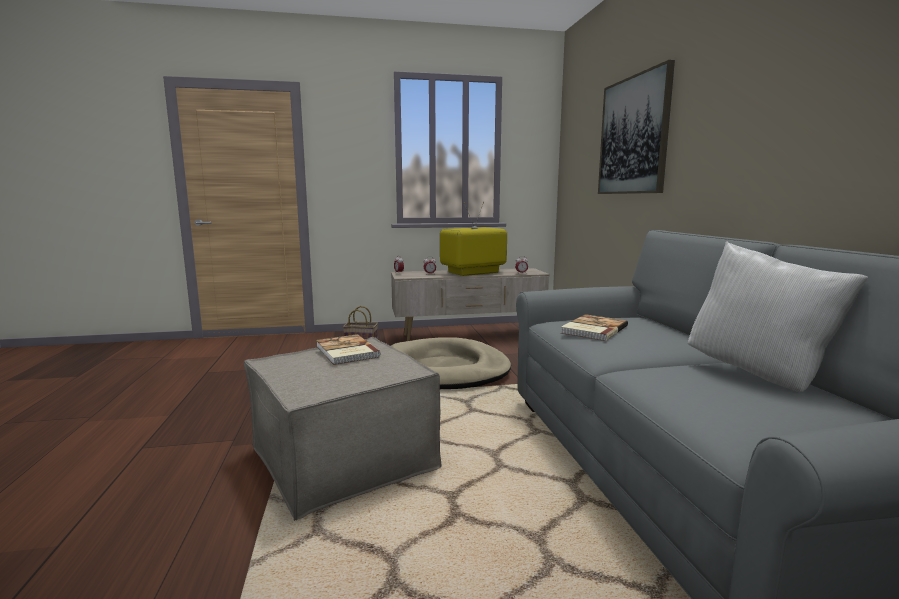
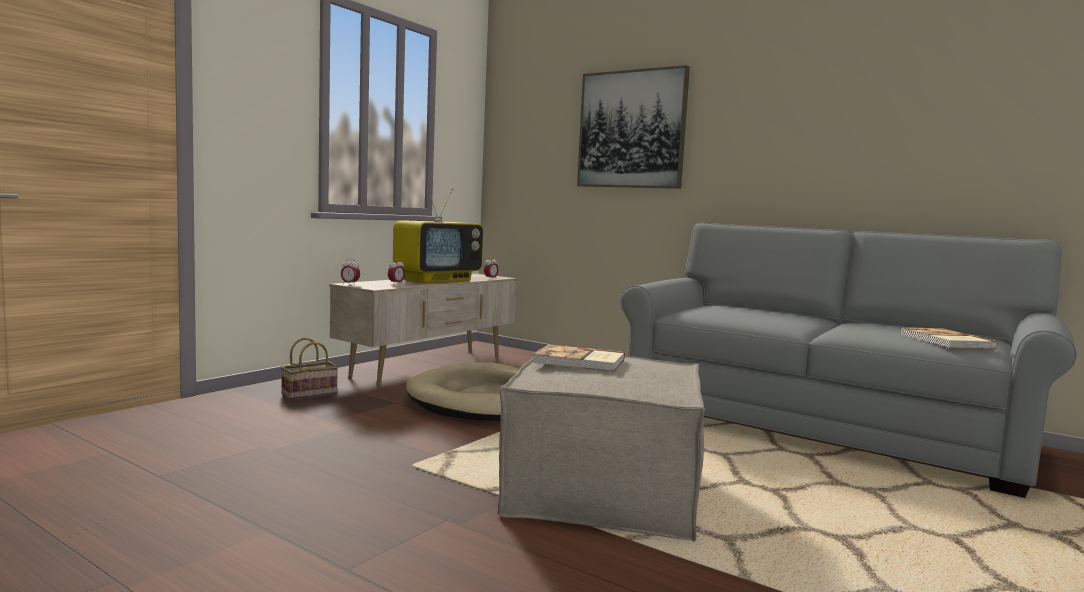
camera: 45 degrees left, 5 degrees down
(473, 272) = (437, 280): television -> television turned 150 degrees counterclockwise
(593, 329) = (728, 314): book -> book (945, 341)
(758, 374) = (882, 325): white pillow -> none

